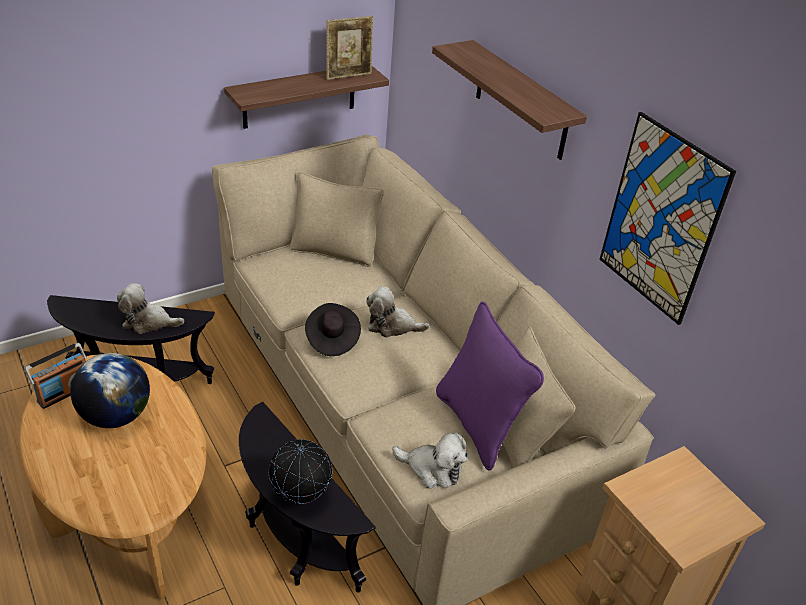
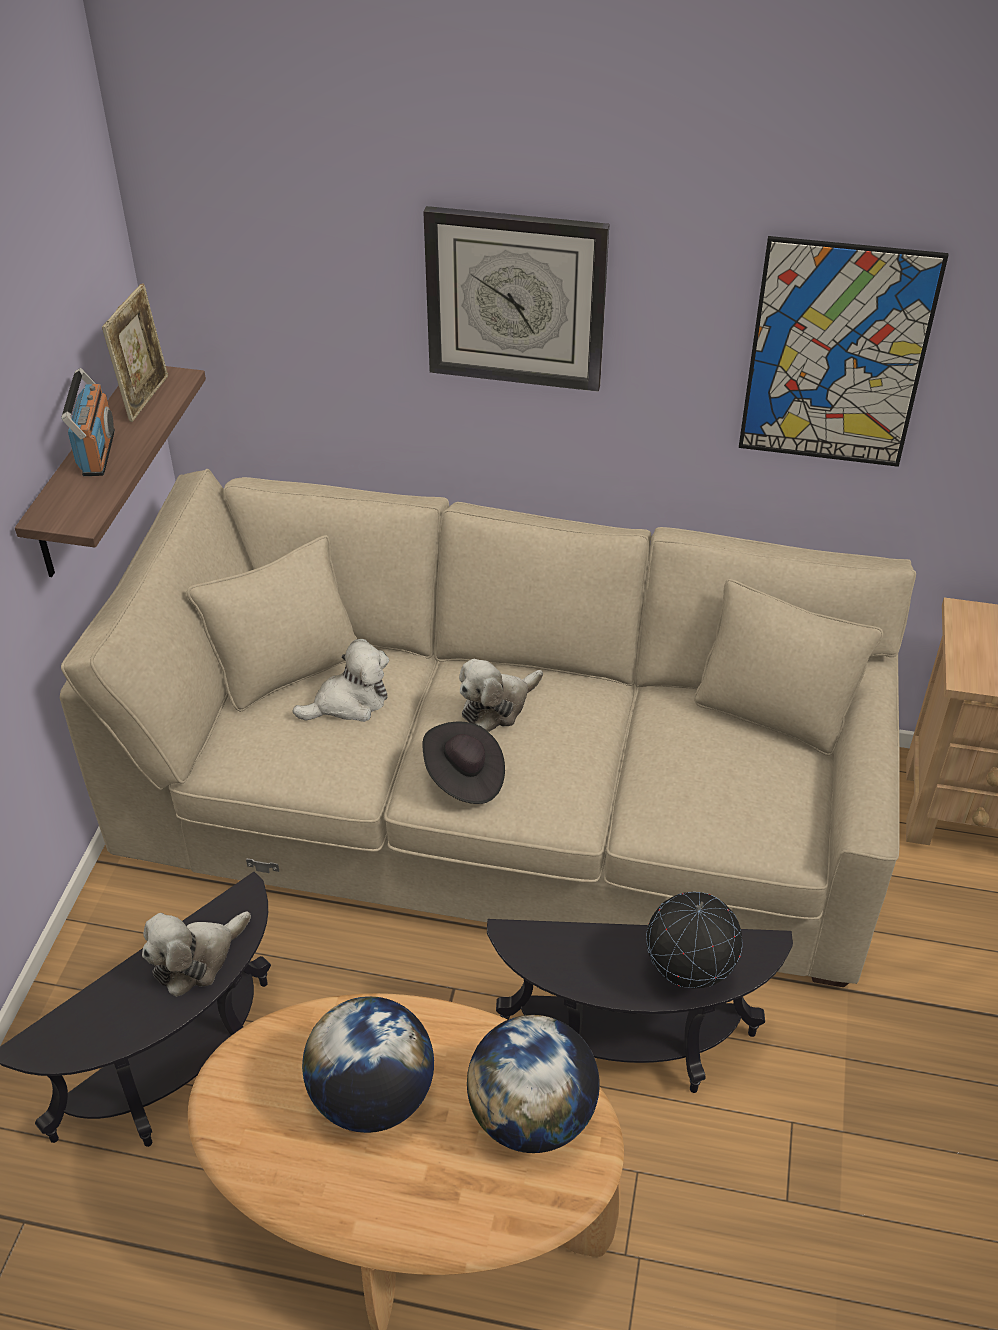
camera: 45 degrees left, 5 degrees up
(64, 392) = (260, 1138): radio -> radio (97, 452)
(151, 478) = (532, 1116): none -> globe
(432, 469) = (768, 821): plush toy -> plush toy (349, 702)
(478, 425) = (738, 738): purple pillow -> none
(521, 101) = (516, 299): shelf -> wall clock

